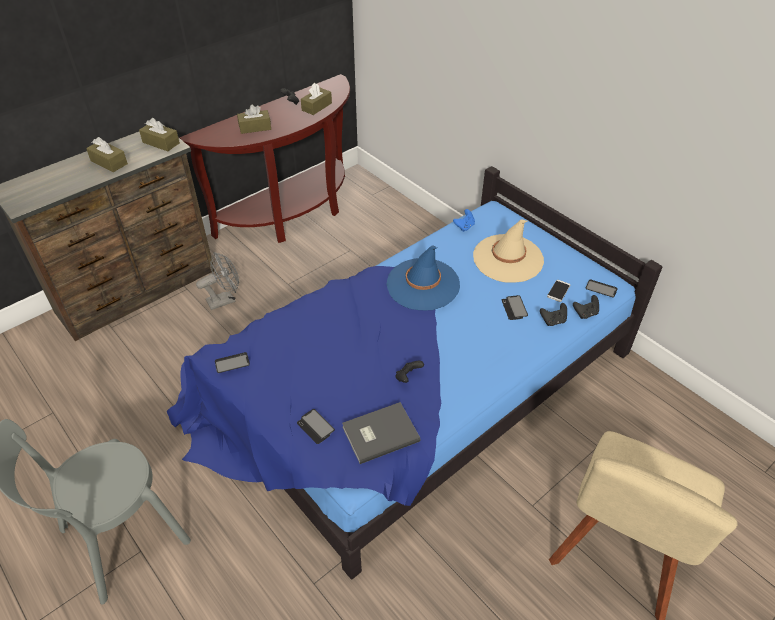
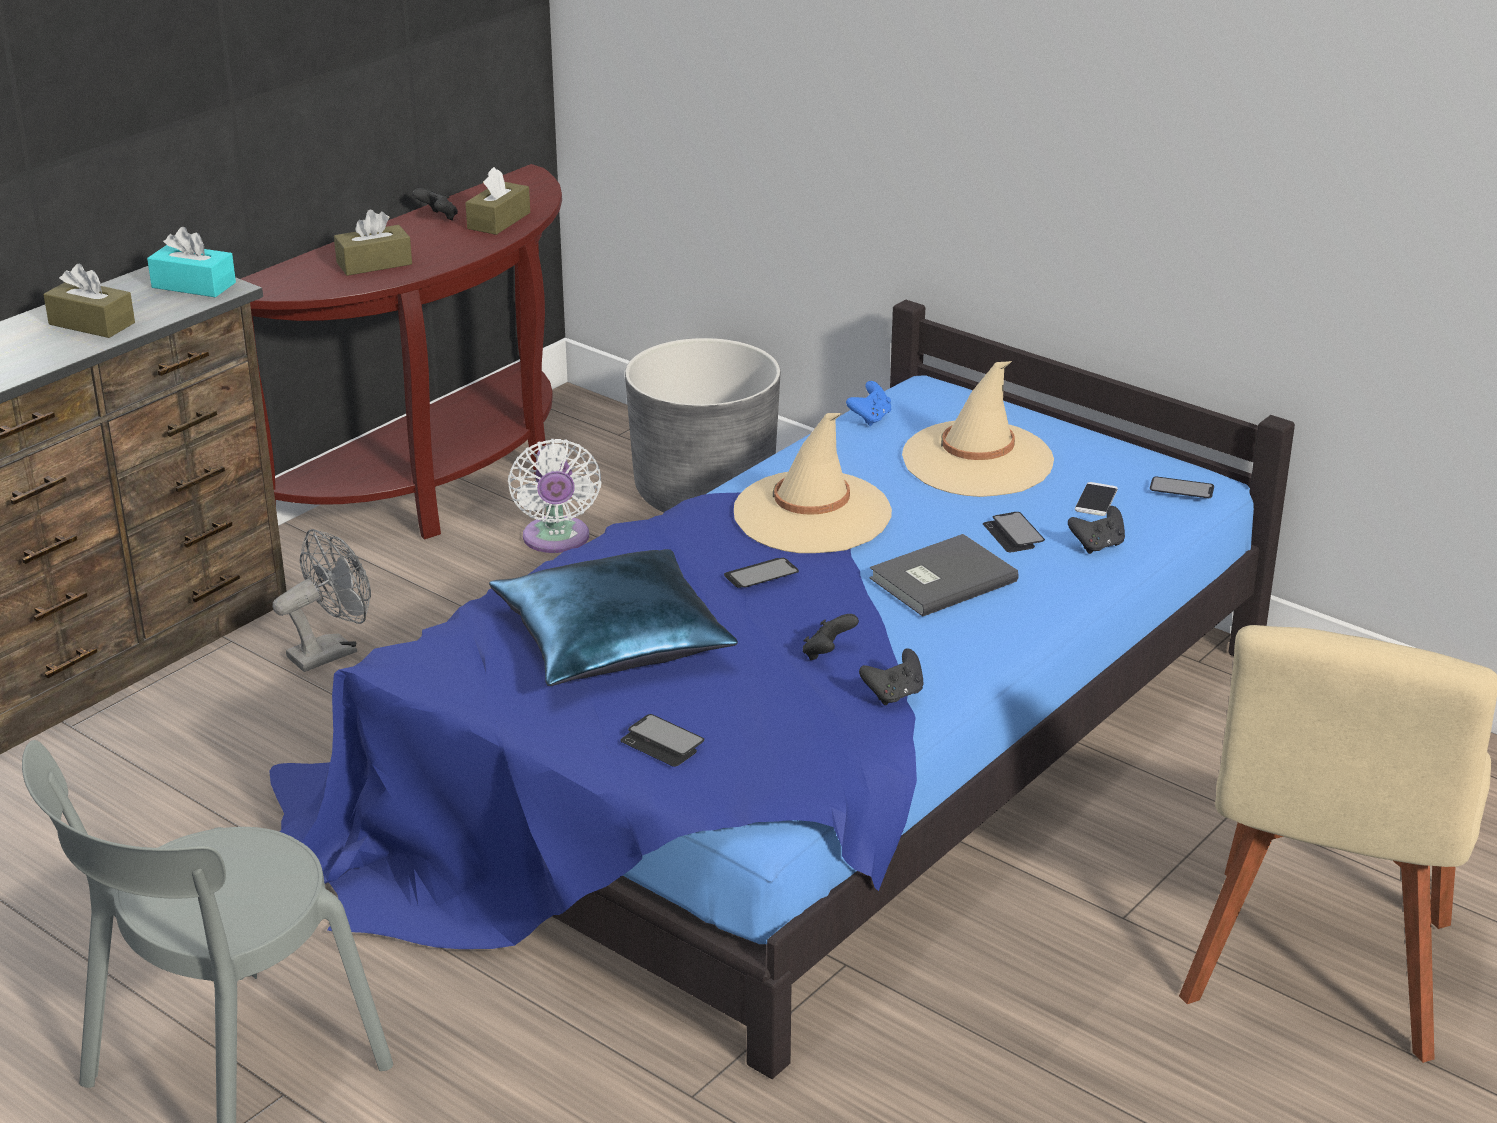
camera: 10 degrees left, 15 degrees down
(161, 143) = (193, 285): brown tissue box -> turquoise tissue box
(232, 363) = (448, 667): phone -> phone (761, 575)
(311, 356) = (613, 641): none -> blue pillow
(332, 249) = (556, 540): none -> white fan
(379, 433) = (796, 738): grey book -> grey book (939, 579)
(400, 231) = (704, 493): none -> grey planter
(423, 284) = (812, 514): blue hat -> beige hat
(585, 313) = (1160, 529): black game controller -> black game controller (894, 695)

